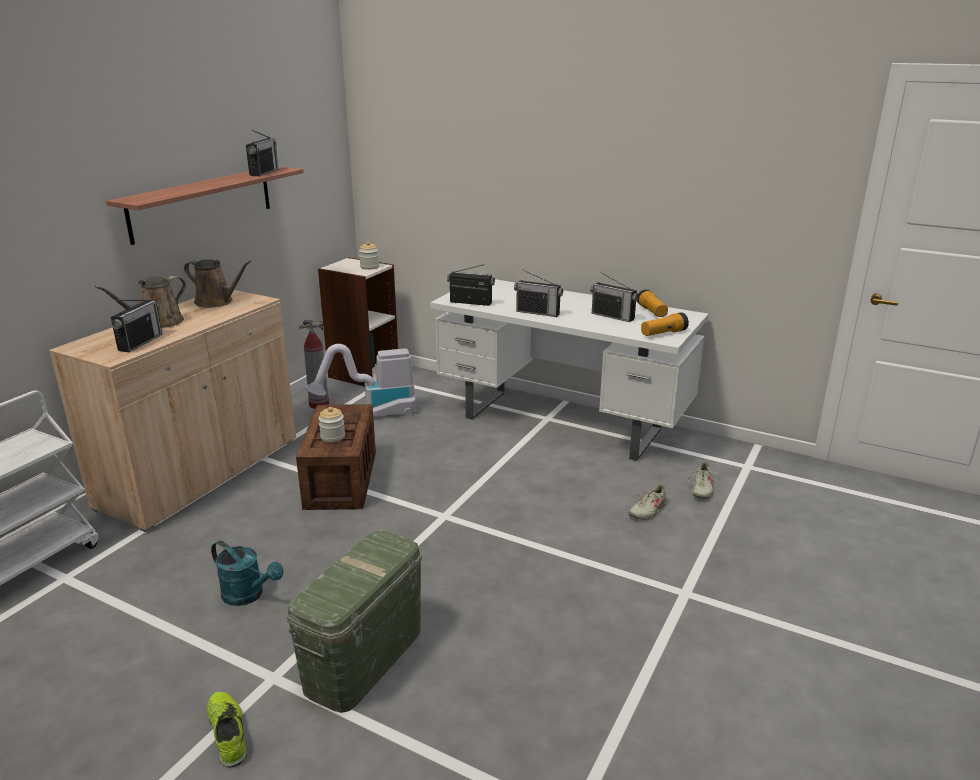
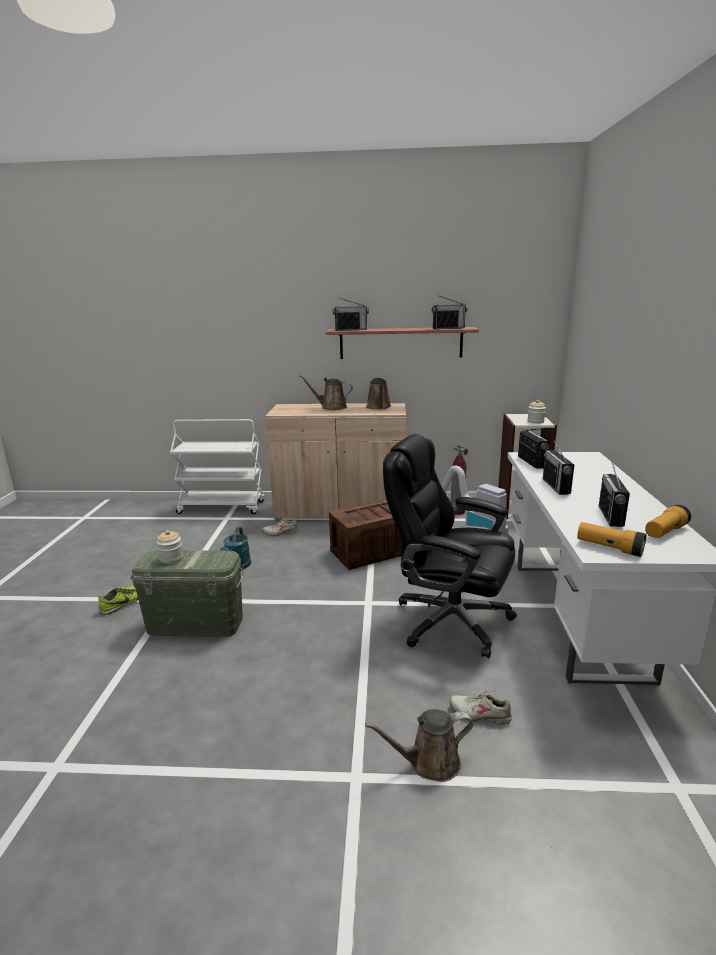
camera: 65 degrees right, 5 degrees down
(140, 342) = (301, 411): radio -> radio (351, 329)
(333, 437) = (364, 513): jar -> jar (171, 559)
(516, 481) = (449, 620): none -> black office chair
(686, 551) = (429, 762): none -> brown watering can
(701, 489) = (569, 750): beige shoe -> beige shoe (281, 533)

